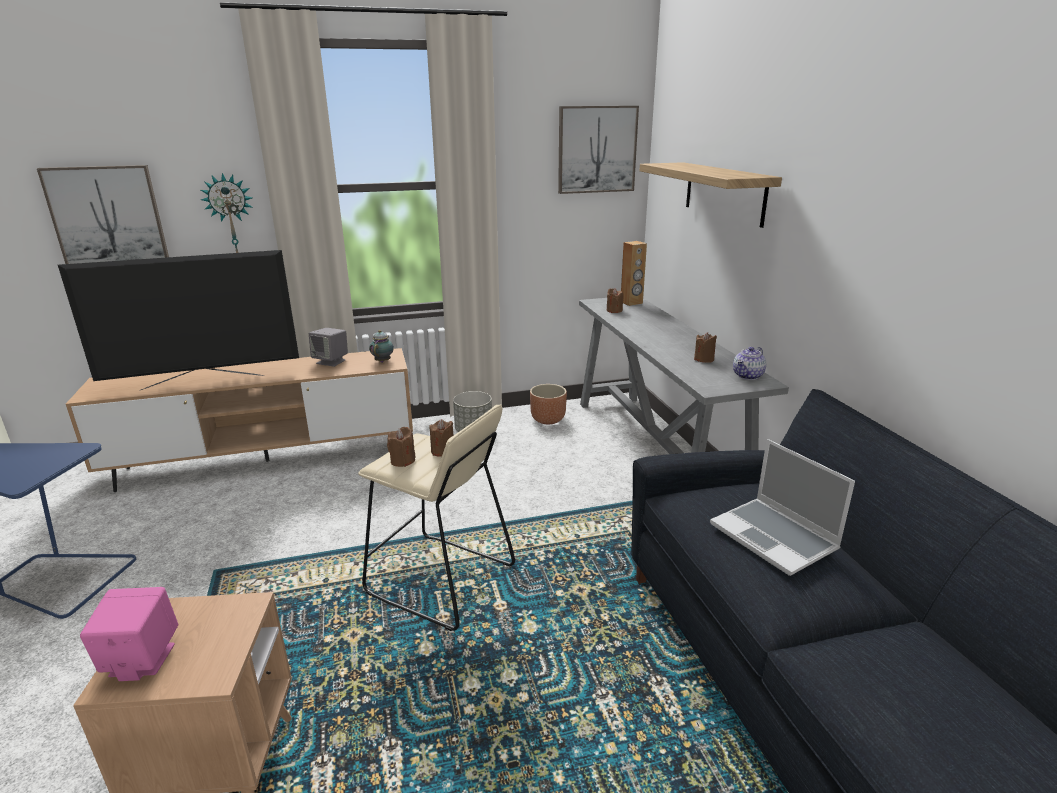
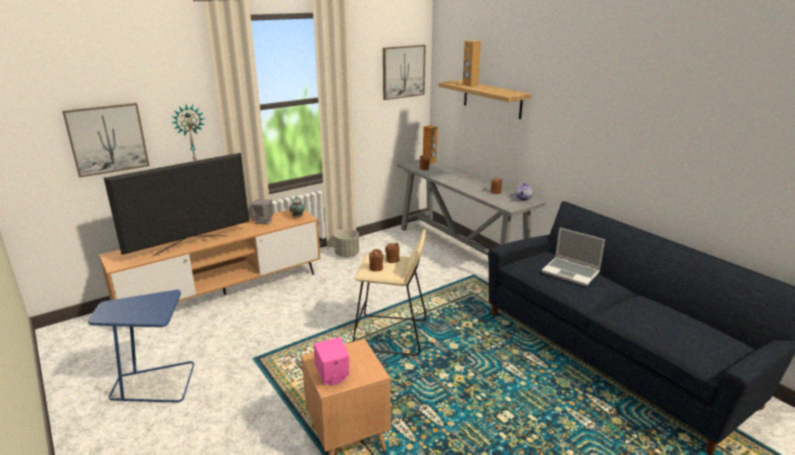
camera: 20 degrees left, 0 degrees up
(548, 419) = (388, 241): brown planter -> none
(687, 166) = (470, 85): none -> brown speaker

